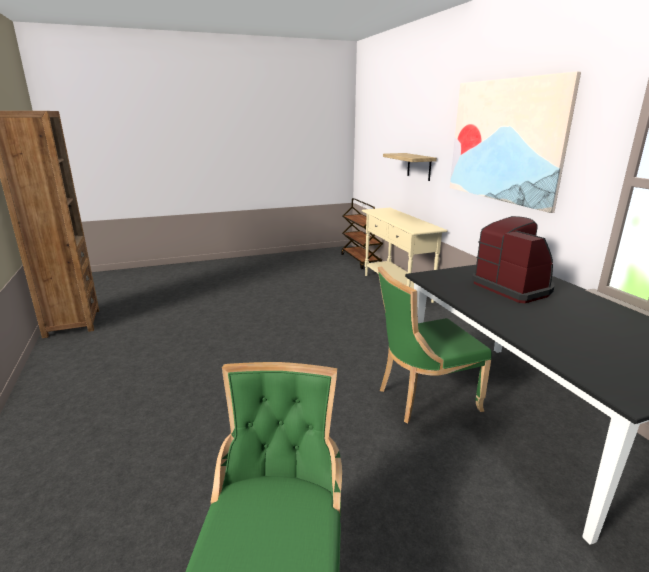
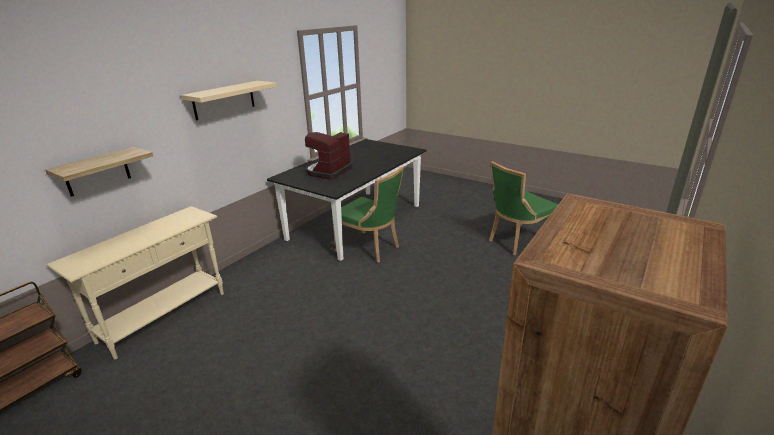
camera: 125 degrees left, 5 degrees up
(504, 141) = (224, 100): picture -> beige shelf

